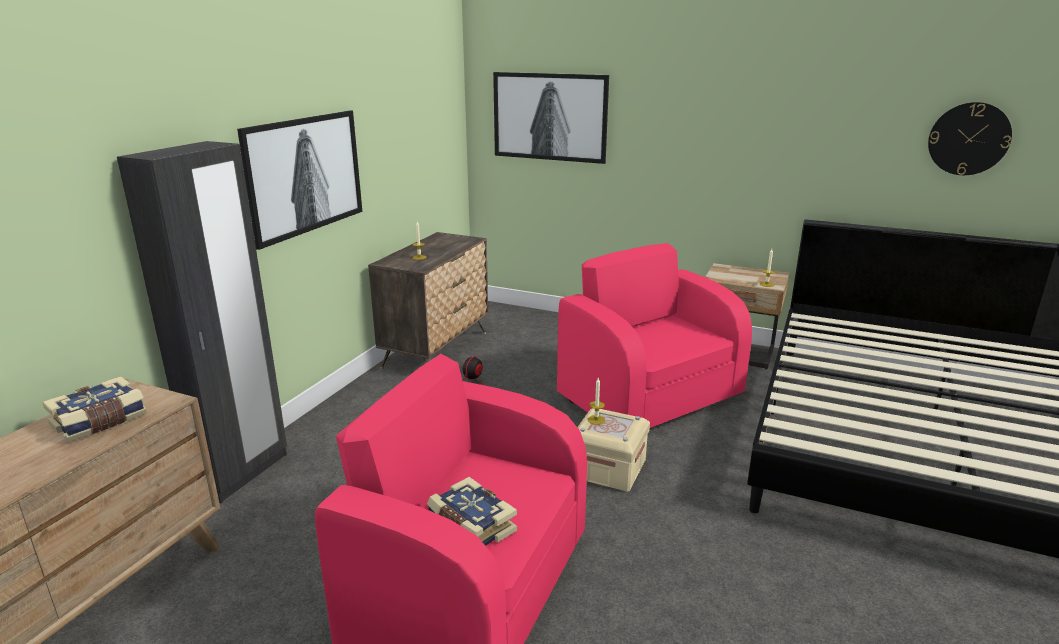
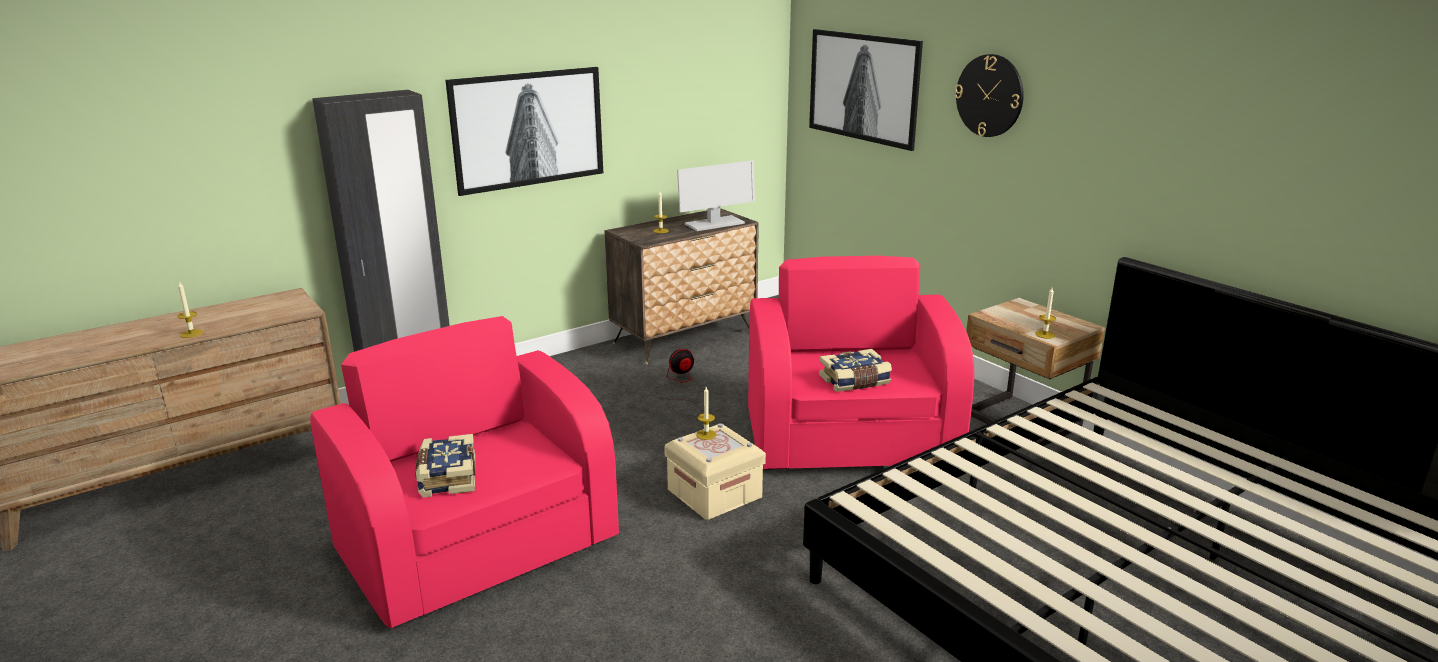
camera: 30 degrees right, 0 degrees up
(53, 462) = (191, 333): none -> candle
(100, 421) = (248, 314): book -> book (855, 381)
(454, 245) = (714, 224): none -> monitor
(968, 139) = (1350, 171): wall clock -> wall clock (989, 95)

